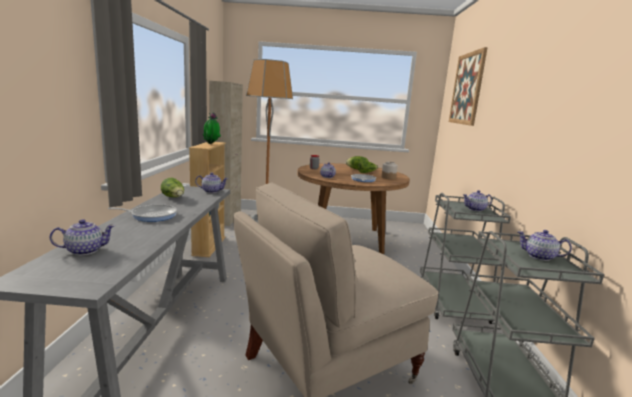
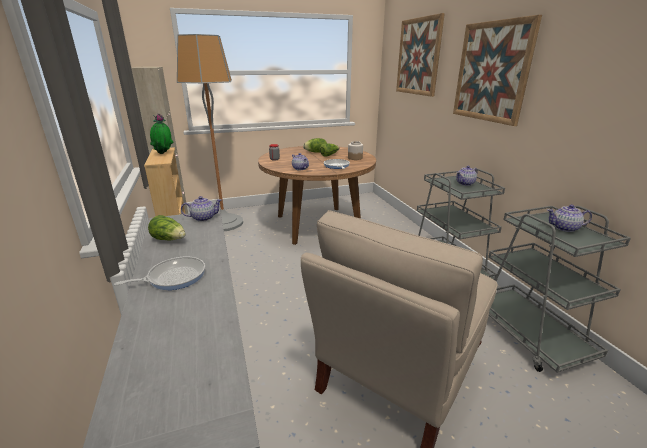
camera: 20 degrees left, 10 degrees up
(84, 250) = (151, 366): teapot -> none
(514, 99) = (491, 72): none -> picture

